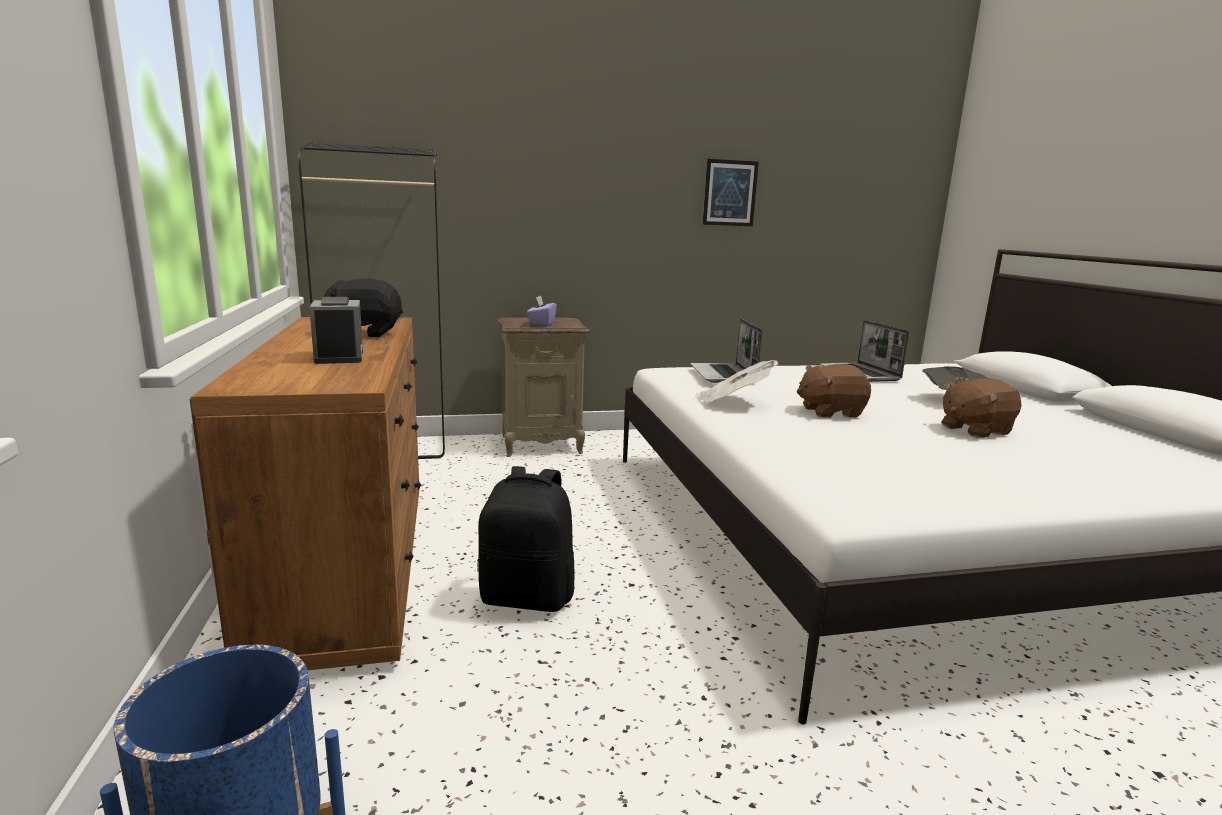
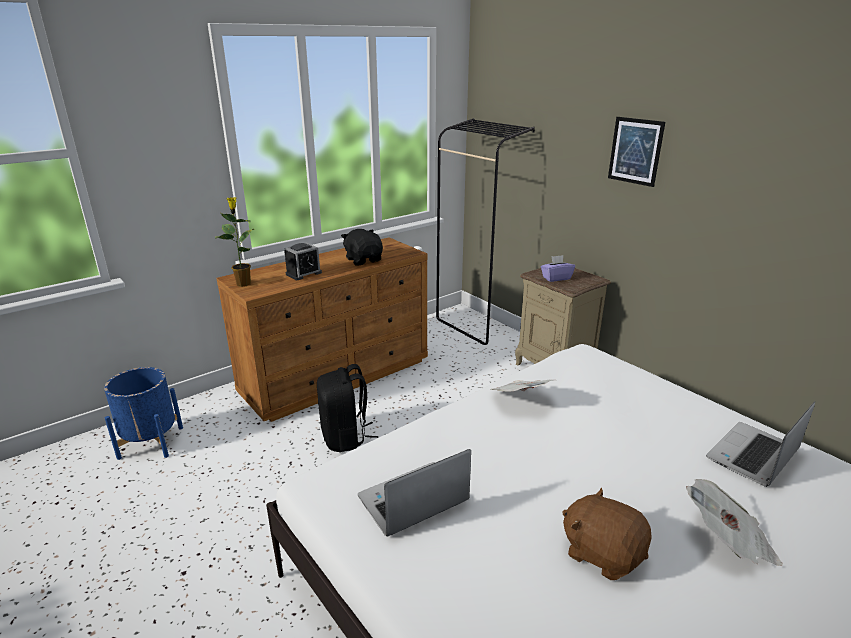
camera: 65 degrees right, 10 degrees up
(287, 385) = (243, 283): none -> potted plant
(723, 375) = (596, 379): laptop -> laptop (412, 501)
(730, 193) = (792, 194): picture -> picture (635, 151)
(830, 412) = (555, 452): brown plush toy -> none

